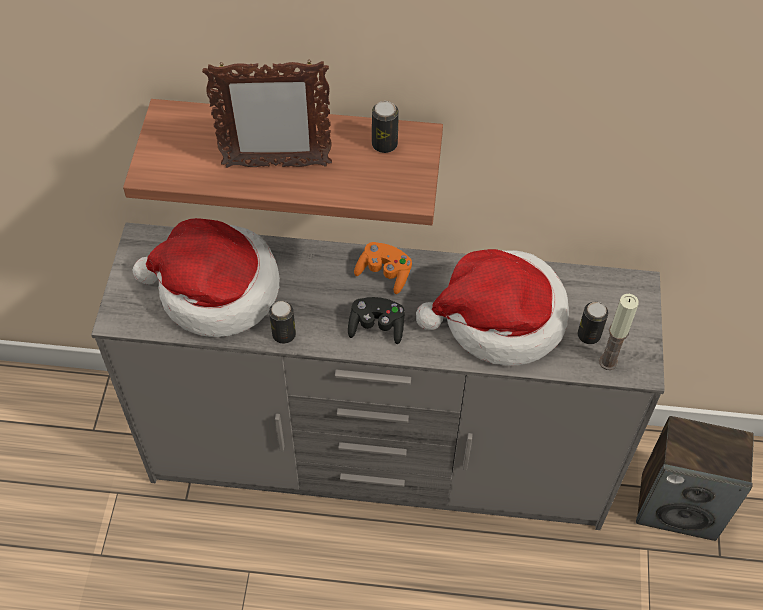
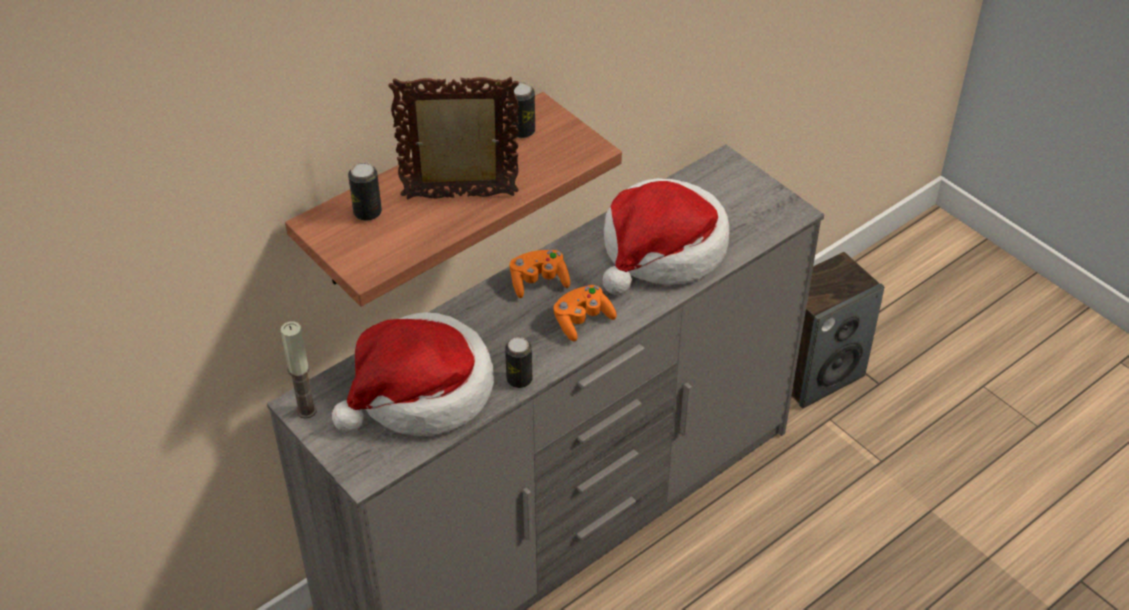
camera: 45 degrees left, 10 degrees down
(275, 165) = (461, 197): picture frame -> picture frame turned 135 degrees counterclockwise
(377, 327) = (582, 321): black game controller -> orange game controller
(588, 335) = (734, 216): can -> can (367, 212)
(608, 362) = (768, 223): candle -> candle (306, 410)

